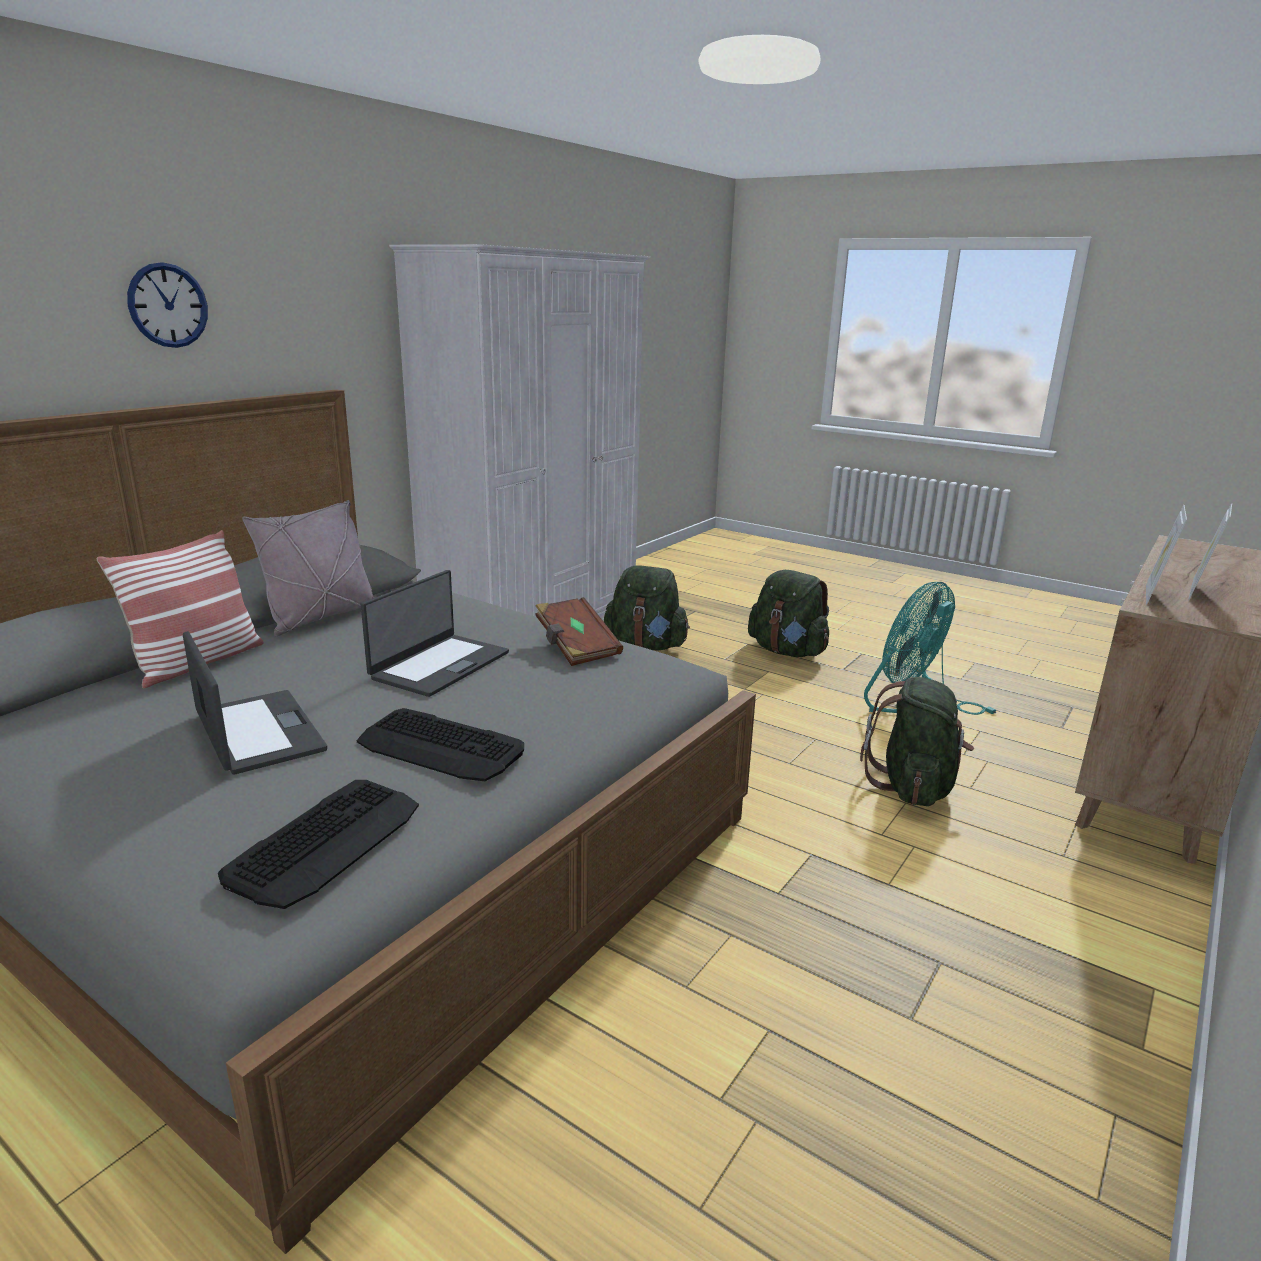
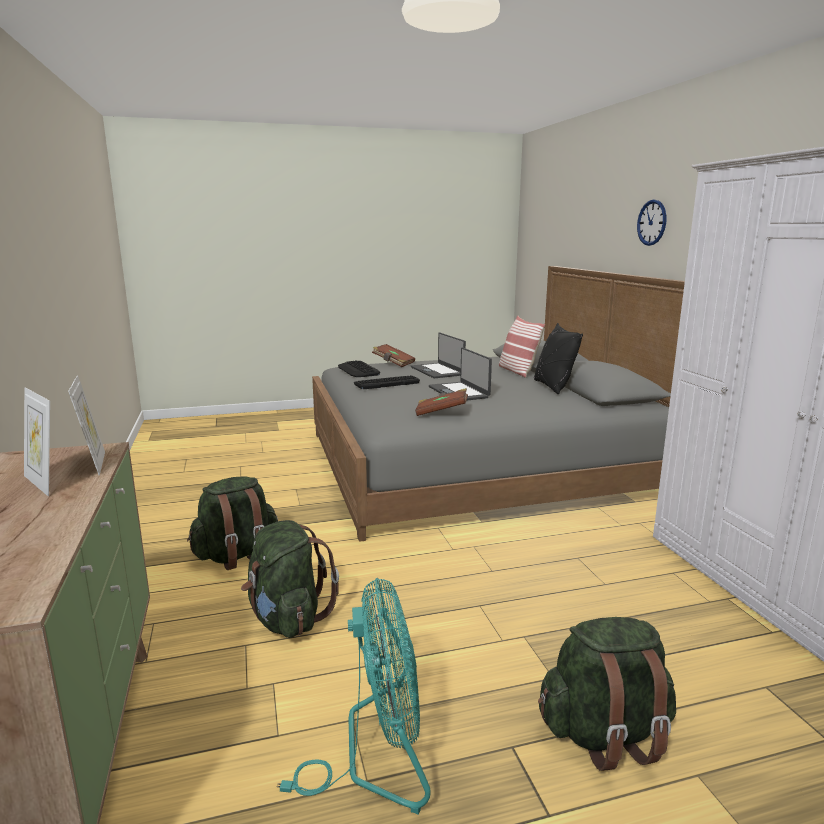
camera: 130 degrees right, 5 degrees down
(176, 827) = (393, 363): none -> brown book
(257, 733) = (437, 371): laptop -> laptop turned 60 degrees clockwise
(321, 618) = (553, 387): purple pillow -> black pillow
(646, 646) = (682, 630): green backpack -> green backpack (237, 555)
(1198, 592) = (44, 483): picture frame -> picture frame turned 150 degrees clockwise

